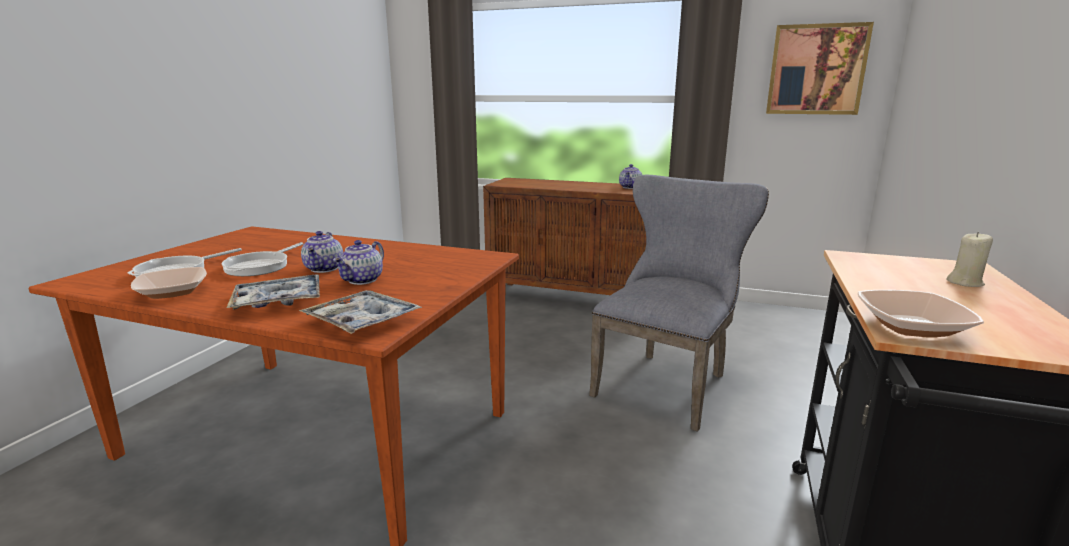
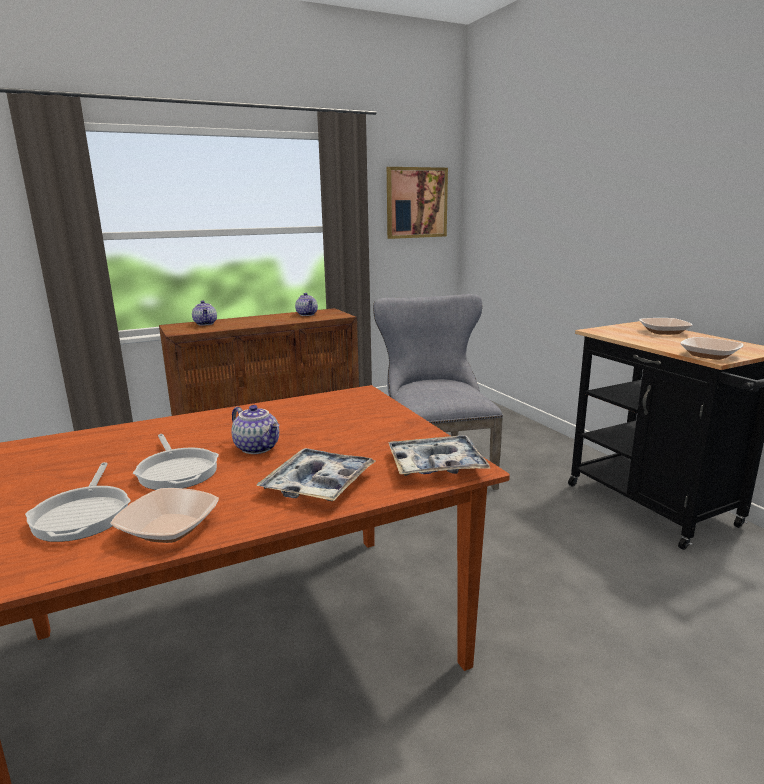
camera: 45 degrees left, 0 degrees up
(363, 280) = (328, 442): teapot -> teapot (206, 324)
(965, 282) = (663, 332): beige candle -> bowl

